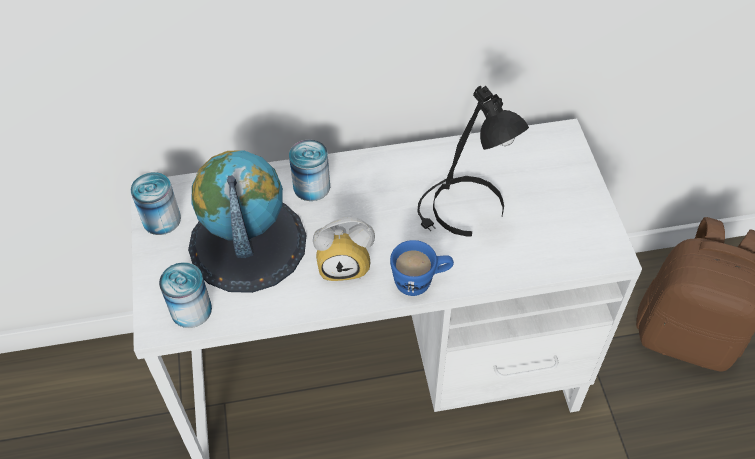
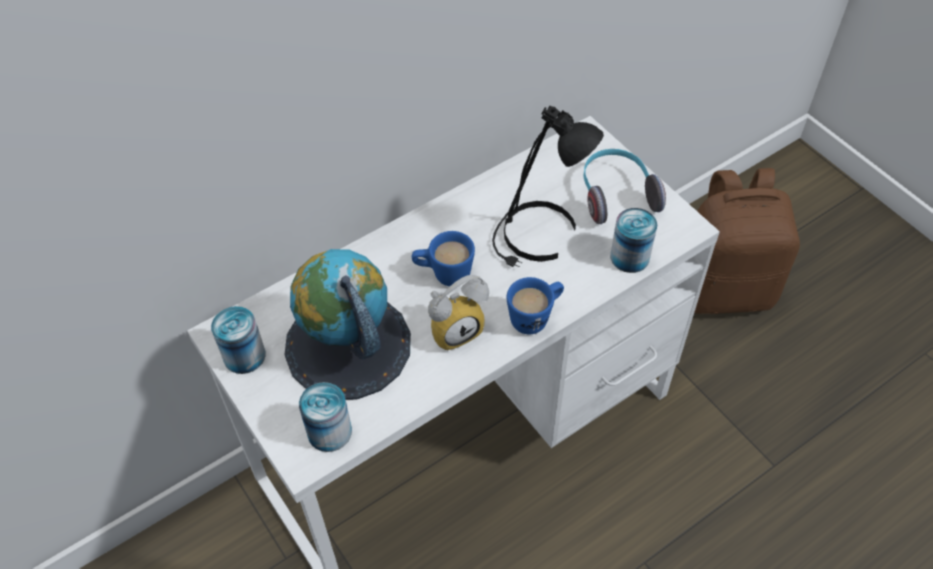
camera: 25 degrees left, 0 degrees up
(311, 186) = (379, 267): can -> can (629, 257)
(362, 213) = (443, 274): none -> blue mug
(559, 199) = (616, 194): none -> headphones

